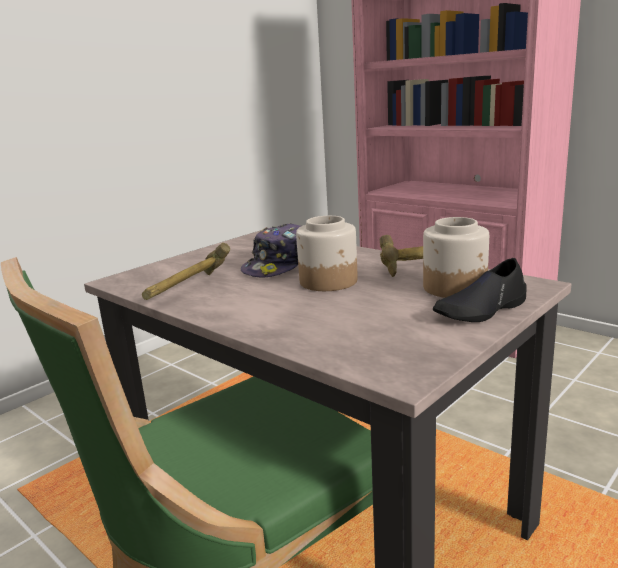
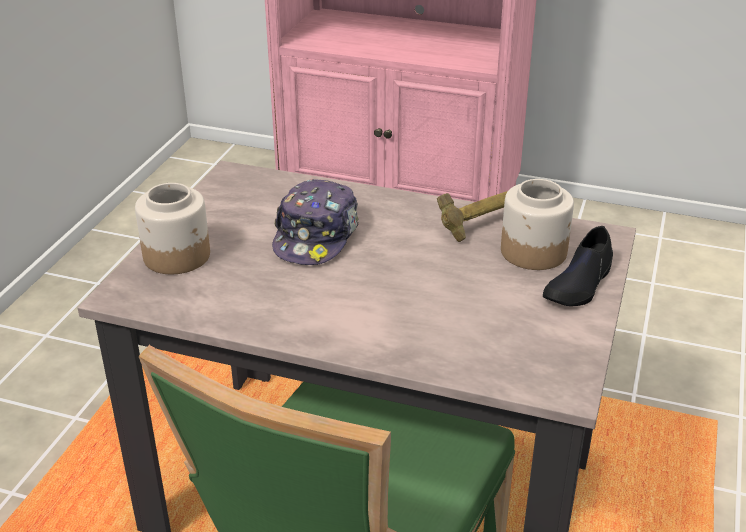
camera: 25 degrees left, 15 degrees up
(188, 290) = (239, 300): hammer -> none
(329, 281) = (395, 260): jar -> jar (178, 256)

